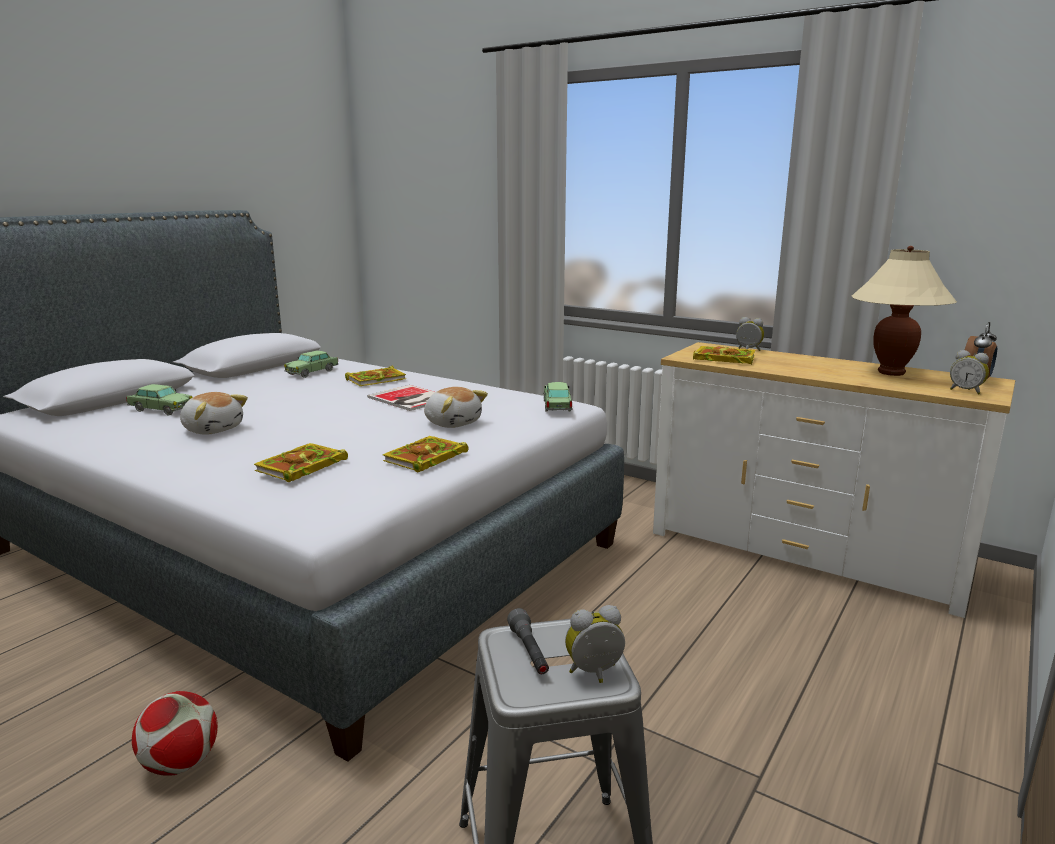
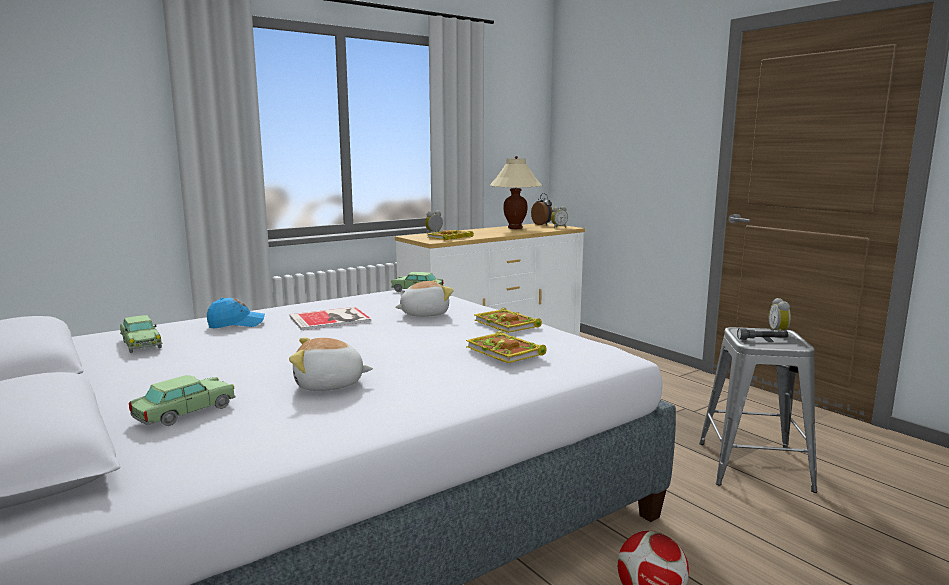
camera: 70 degrees left, 5 degrees down
(213, 429) = (329, 385): plush toy -> plush toy turned 150 degrees counterclockwise
(377, 379) = (236, 324): book -> blue cap

